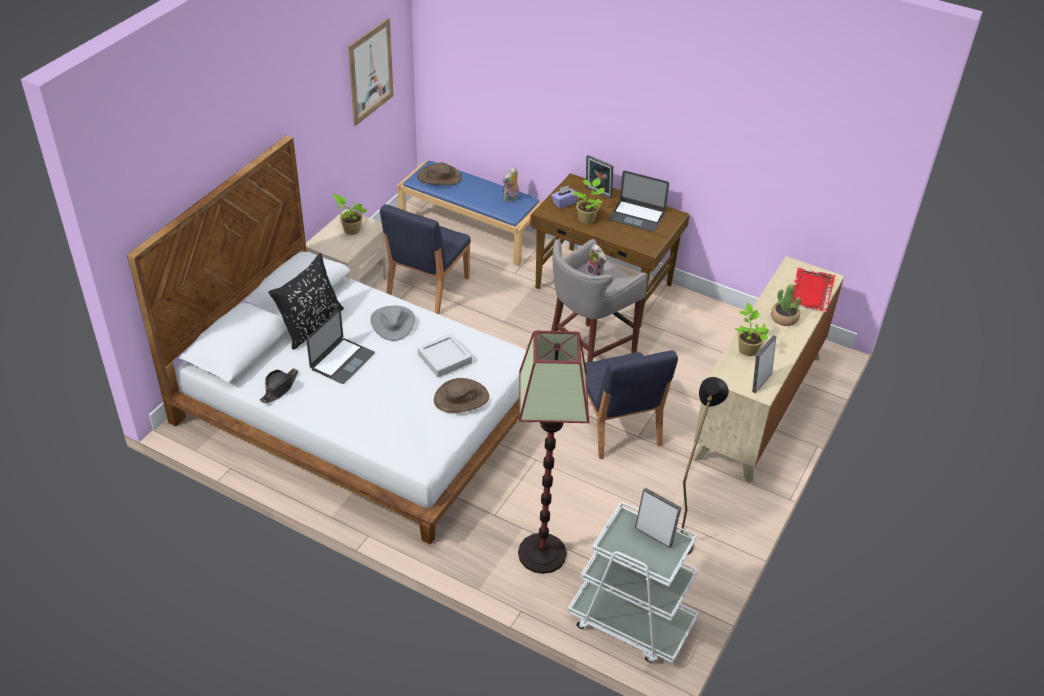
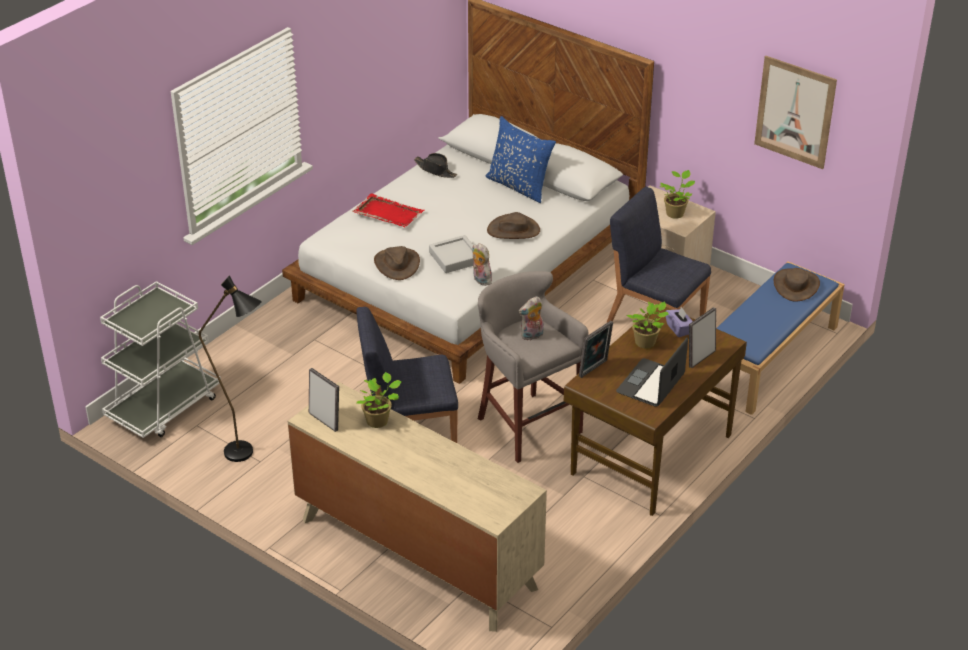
camera: 100 degrees right, 5 degrees down
(310, 325) = (519, 186): black pillow -> blue pillow
(342, 361) = (463, 201): laptop -> none
(392, 323) = (513, 230): grey hat -> brown hat
(511, 198) = (754, 336): plush toy -> plush toy (480, 280)
(542, 553) = (260, 363): floor lamp -> none
(654, 535) = (157, 322): picture frame -> picture frame (594, 369)
(784, 318) = (425, 461): potted plant -> none
(811, 292) = (469, 496): red tray -> red tray (387, 213)

